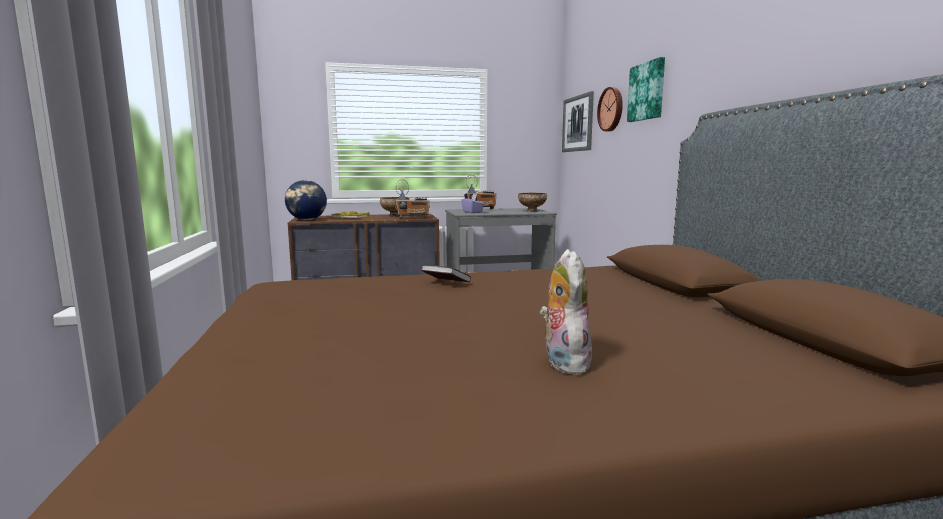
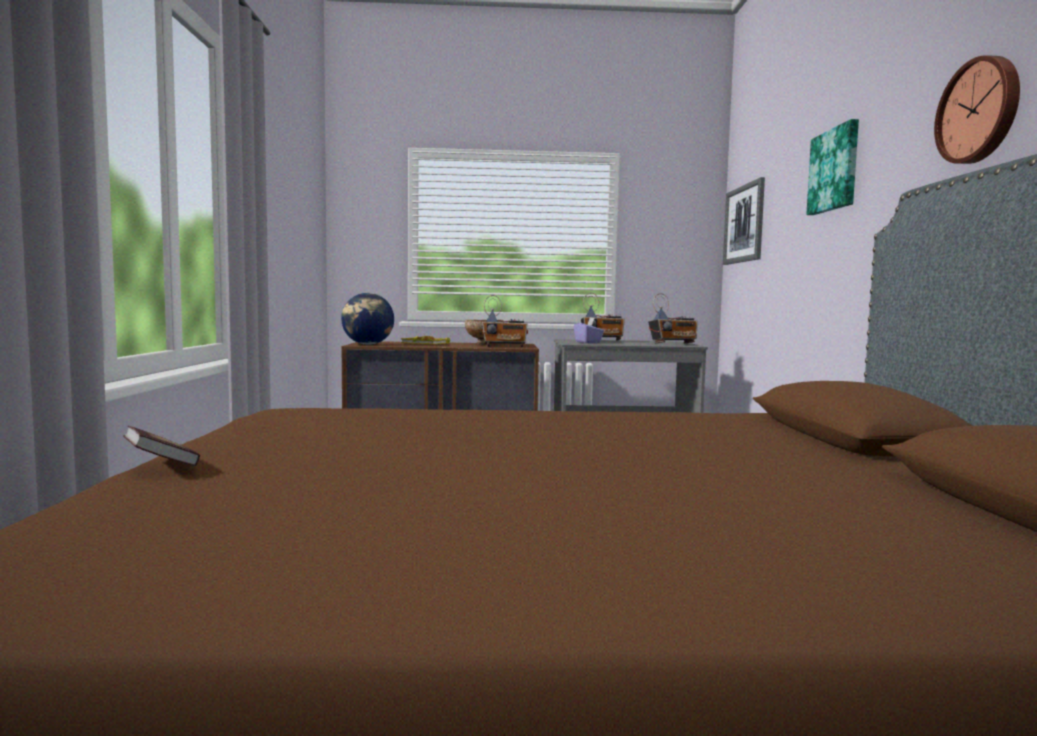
camera: 10 degrees right, 5 degrees down
(446, 283) = (504, 420): book -> book (161, 466)
(532, 211) = (673, 343): bowl -> radio
(563, 362) = (605, 519): plush toy -> none
(611, 109) = (787, 200): wall clock -> wall clock (980, 111)

